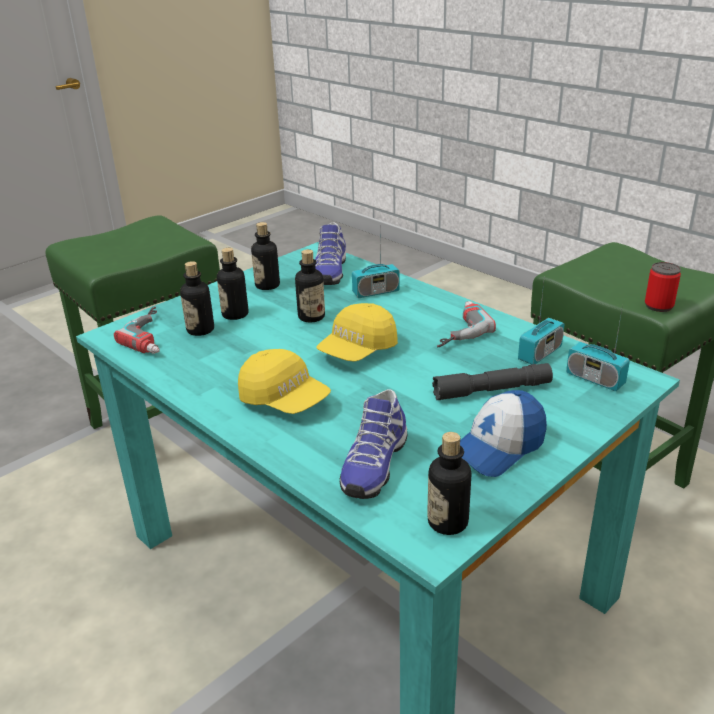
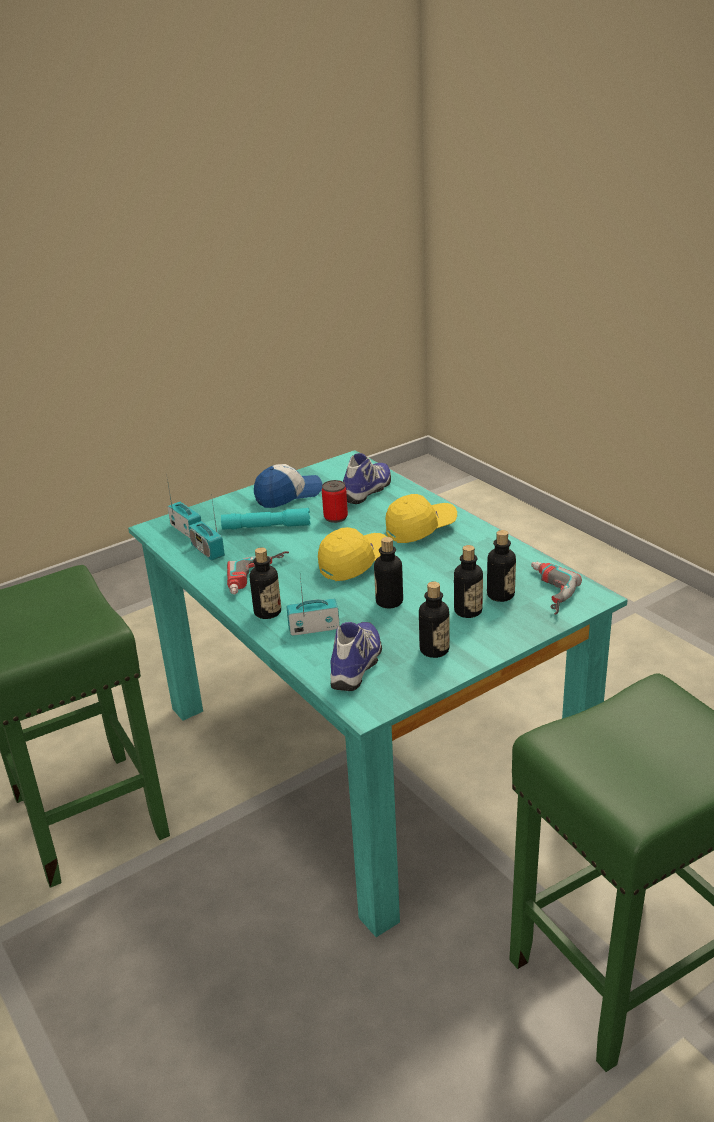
camera: 170 degrees left, 0 degrees up
(284, 400) = (420, 529): yellow cap -> yellow cap turned 105 degrees clockwise
(447, 522) = (337, 467): bottle -> bottle (267, 612)
(492, 390) = (266, 527): grey flashlight -> turquoise flashlight
(540, 354) = (207, 551): radio -> radio turned 90 degrees counterclockwise
(658, 306) = (66, 576): can -> can (335, 517)

